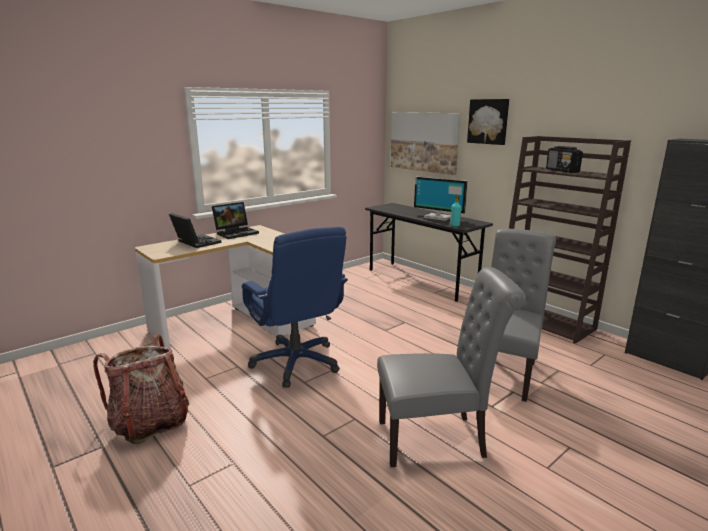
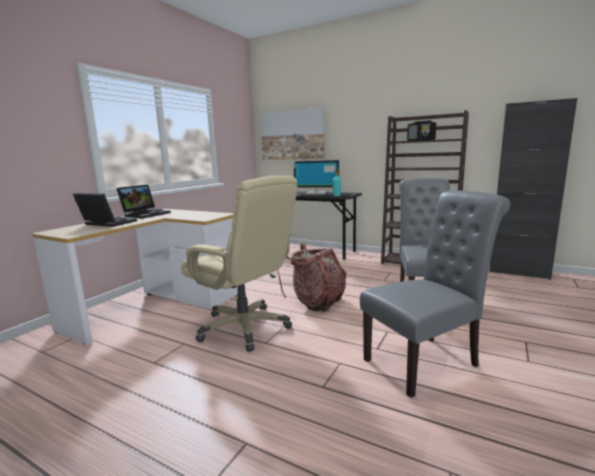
camera: 20 degrees left, 5 degrees down
(150, 422) = (108, 427): backpack -> backpack (316, 302)
(296, 362) = (244, 327): blue office chair -> beige office chair
(488, 121) = (349, 111): picture -> none

